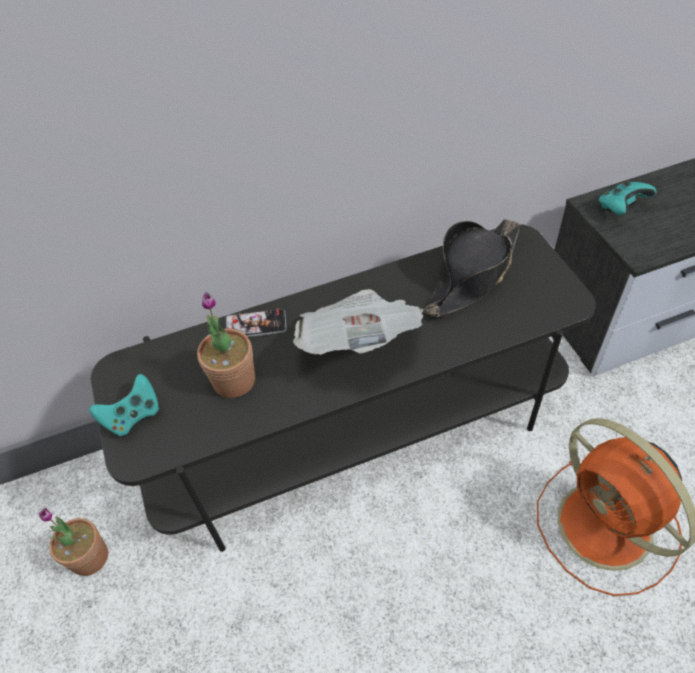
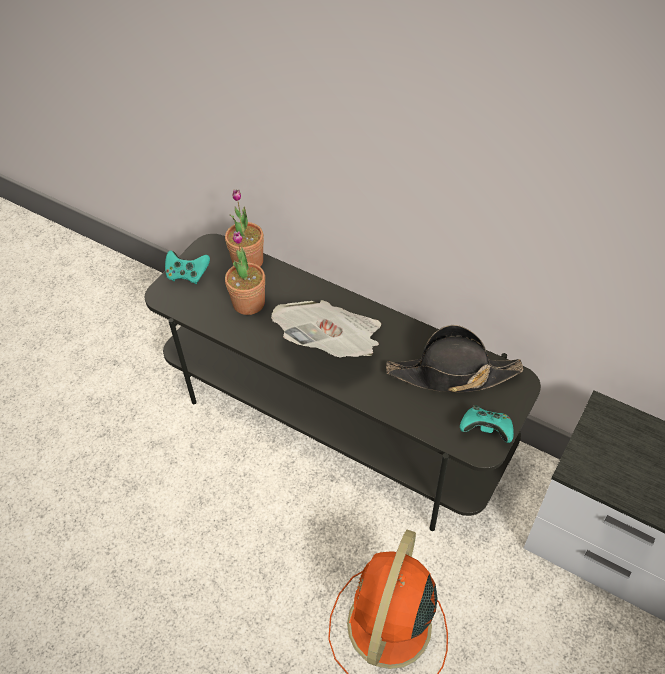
camera: 50 degrees right, 0 degrees up
(90, 557) = (140, 342): potted plant -> potted plant (248, 261)
(255, 325) = (299, 285): phone -> none
(621, 207) = (622, 431): turquoise game controller -> turquoise game controller (486, 431)

